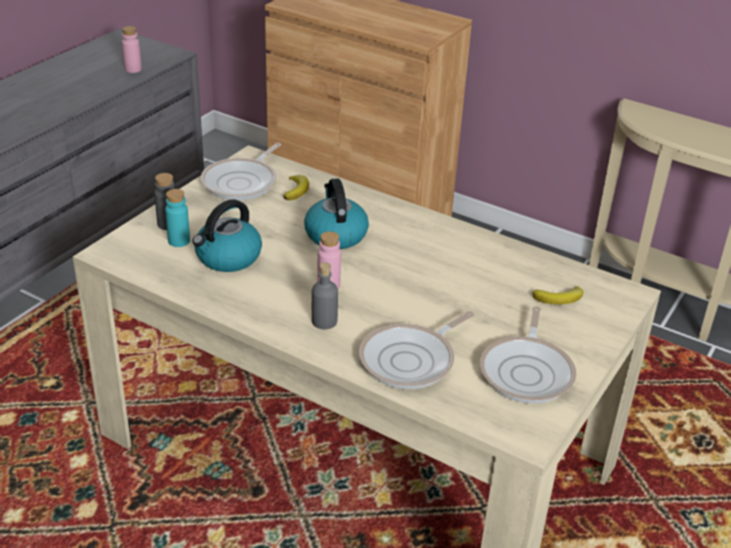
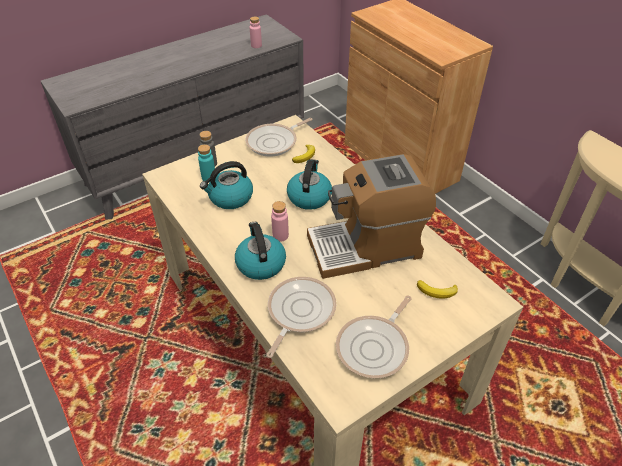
camera: 25 degrees right, 10 degrees up
(324, 321) = (260, 263): grey bottle -> kettle
(411, 360) = (299, 311): frying pan -> frying pan turned 135 degrees clockwise
(445, 272) = (366, 246): none -> coffee machine

